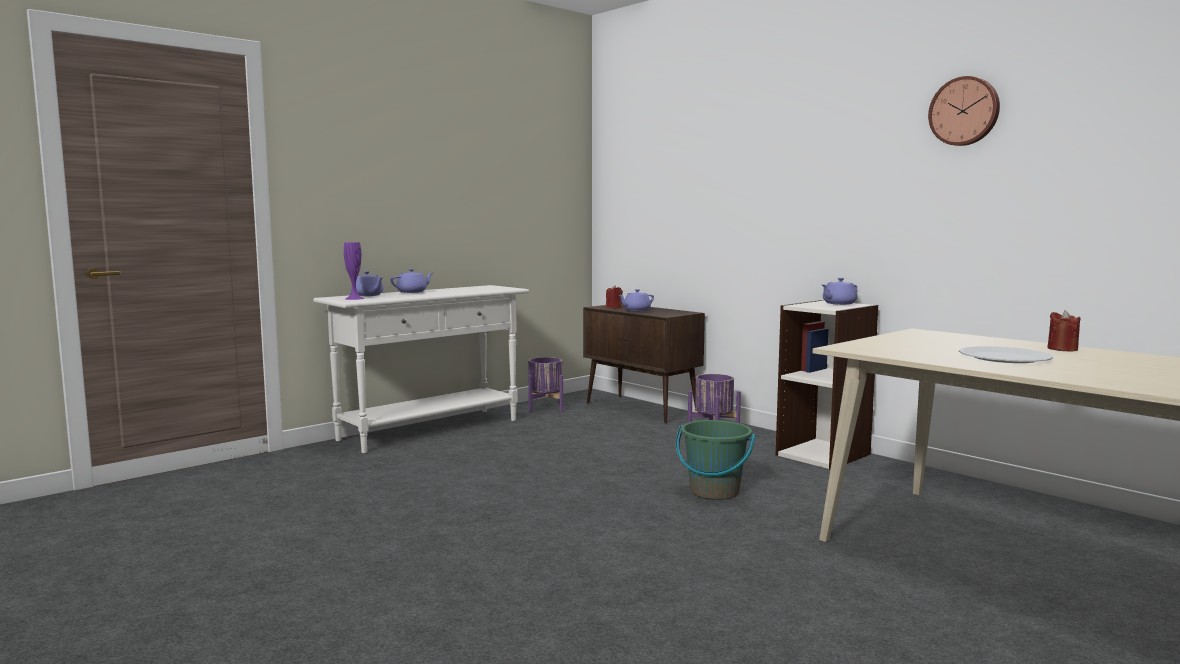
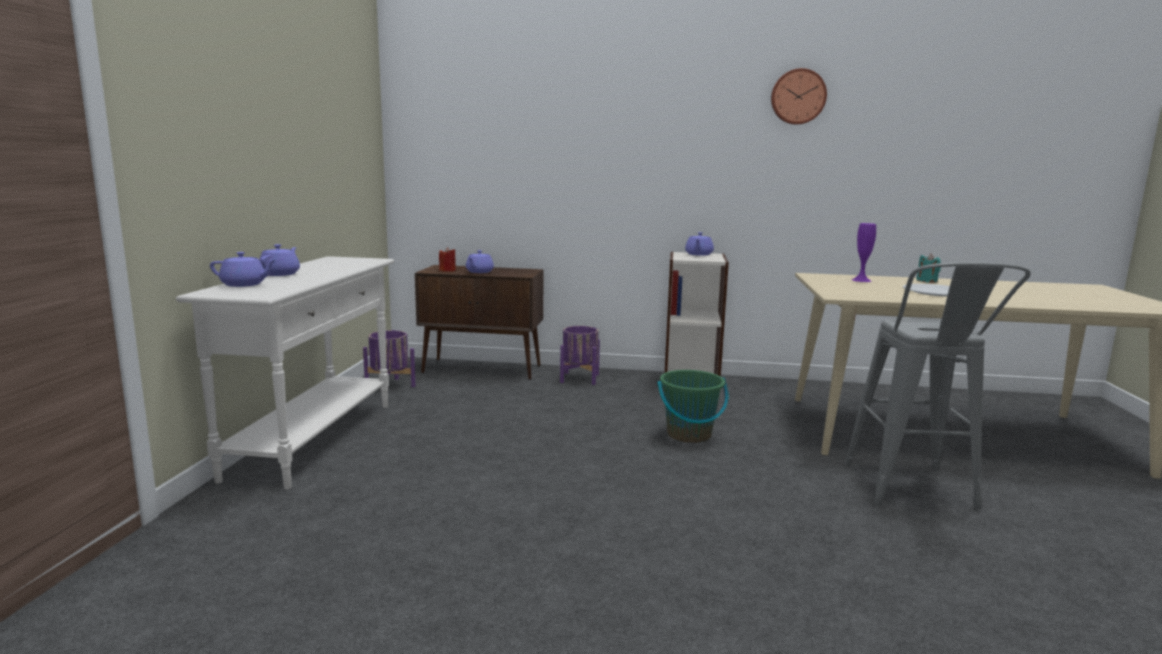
camera: 40 degrees left, 5 degrees up
(354, 298) = (248, 291): purple vase -> purple vase (861, 280)
(845, 595) = (913, 492): none -> grey stool
(1062, 349) = (927, 281): red candle -> turquoise candle

